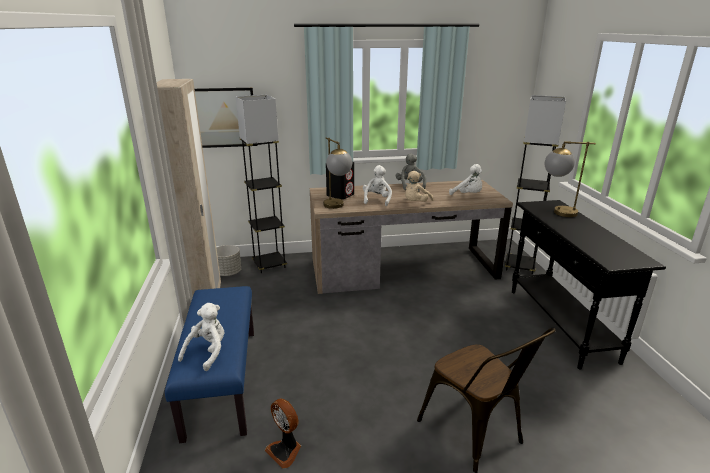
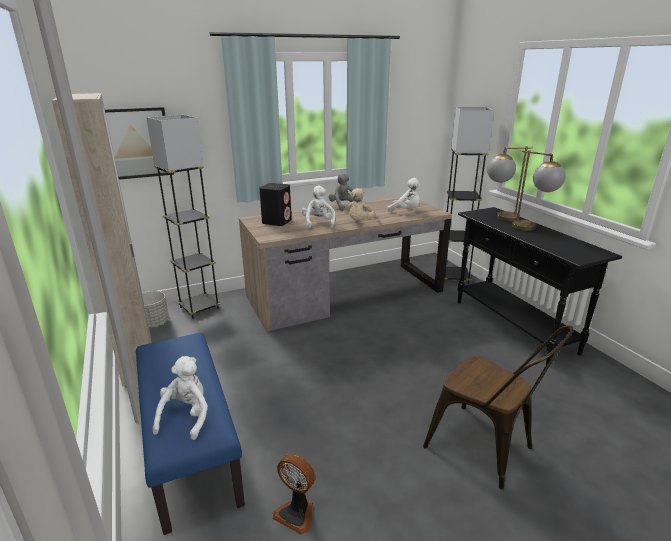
camera: 15 degrees left, 0 degrees up
(337, 207) = (280, 234): table lamp -> table lamp (532, 228)

